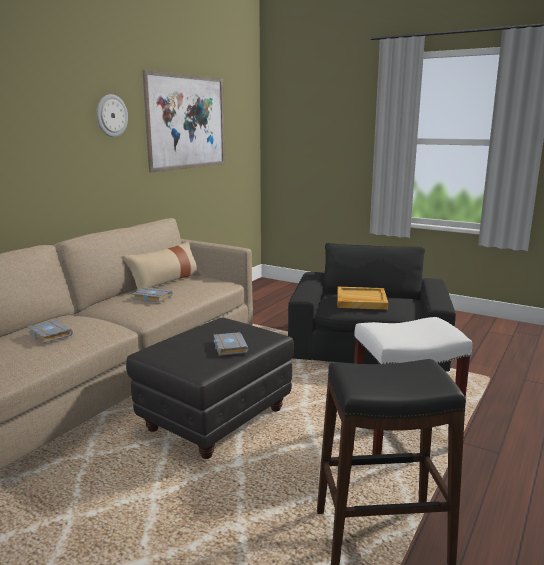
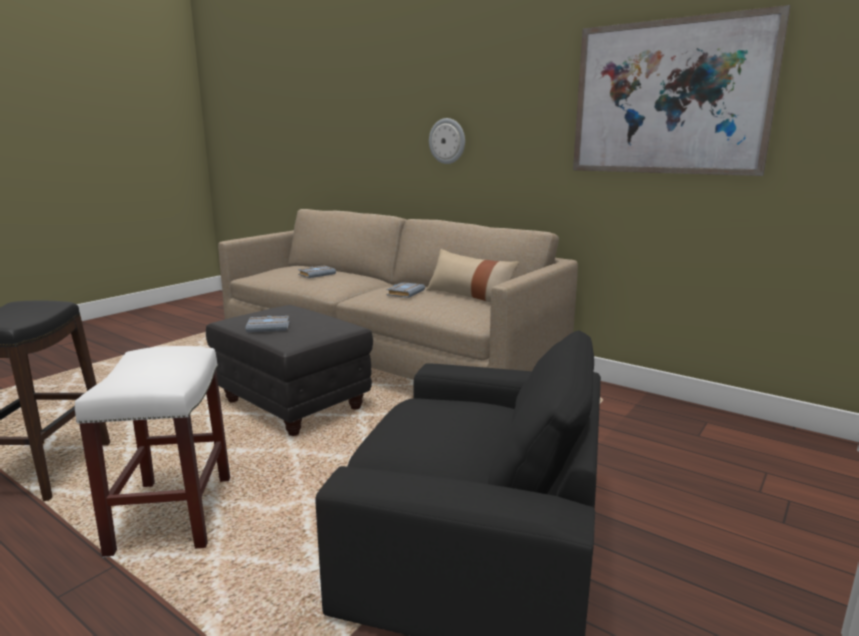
camera: 95 degrees right, 0 degrees up
(111, 115) = (525, 96): wall clock -> wall clock (447, 141)
(360, 300) = (444, 421): beige tray -> none

